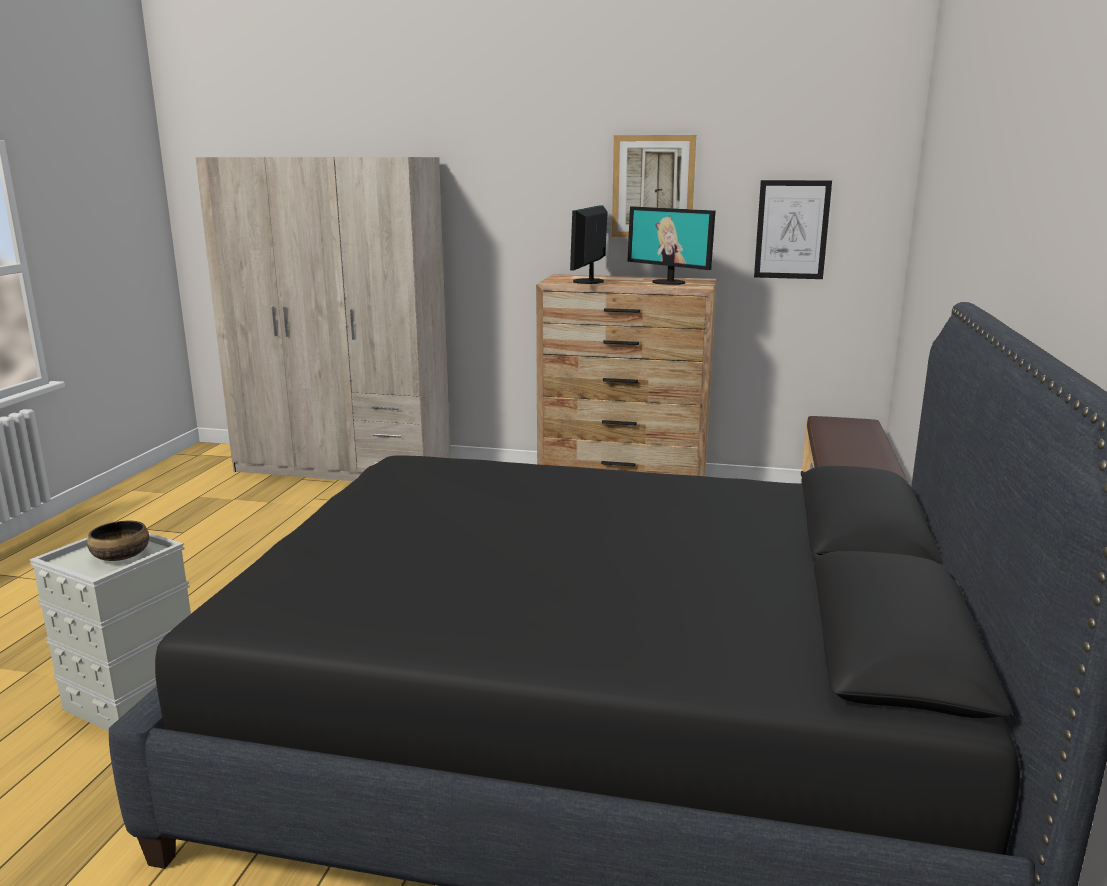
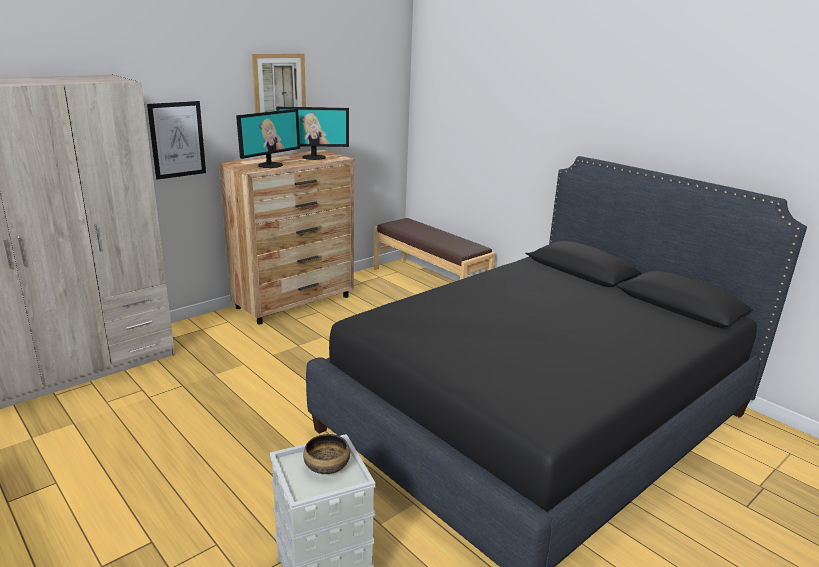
camera: 55 degrees left, 5 degrees up
(589, 281) = (270, 165): monitor -> monitor turned 105 degrees counterclockwise
(792, 230) = (357, 113): picture -> picture (177, 139)

